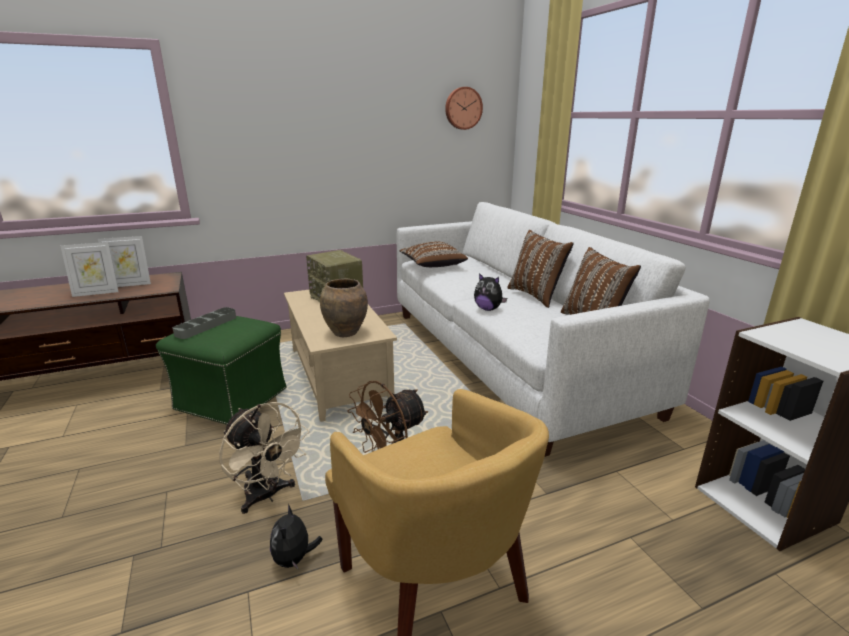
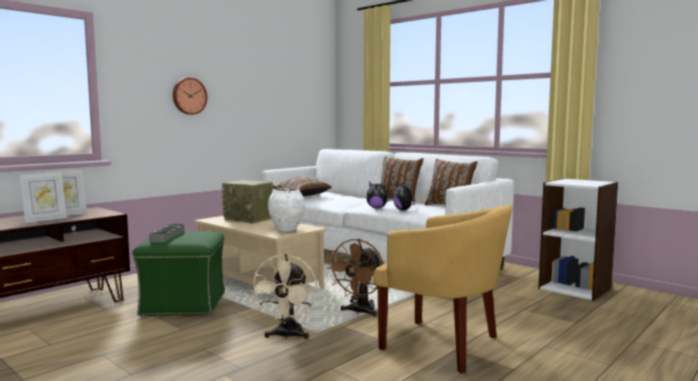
camera: 25 degrees left, 15 degrees down
(267, 496) = (287, 336): beige fan -> beige fan turned 75 degrees clockwise
(294, 559) = (344, 352): plush toy -> plush toy (404, 210)
(345, 333) = (286, 230): brown vase -> white vase
(463, 108) = (302, 80): wall clock -> wall clock (189, 96)

